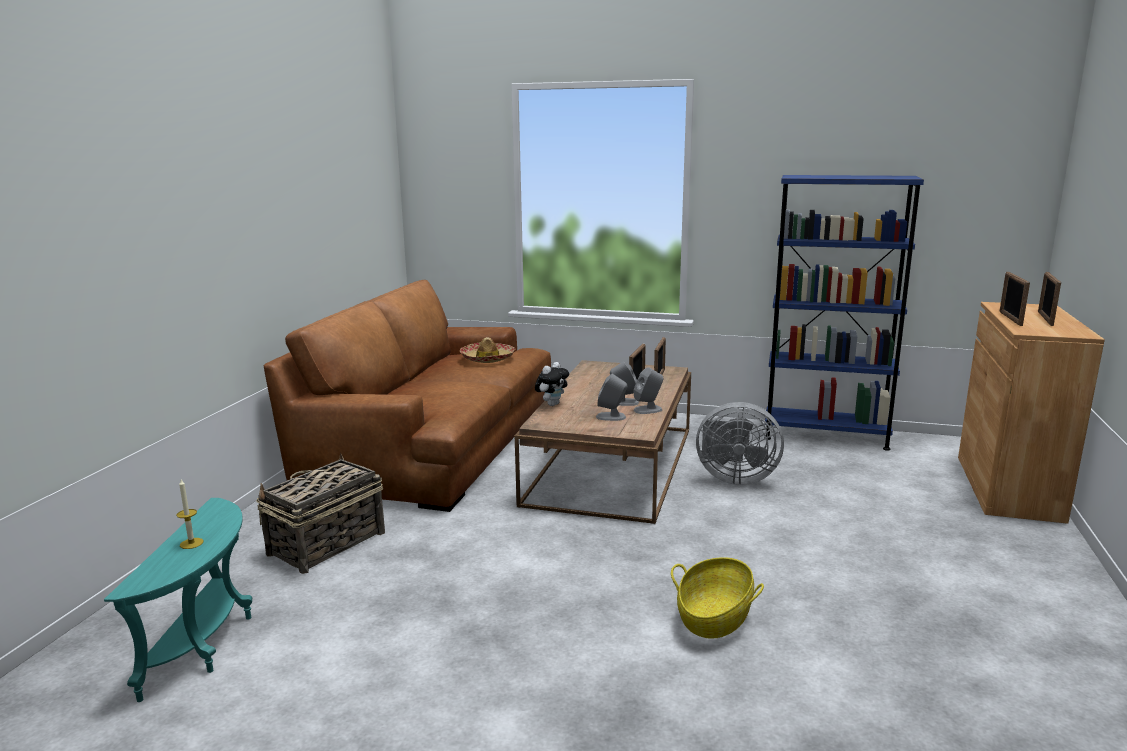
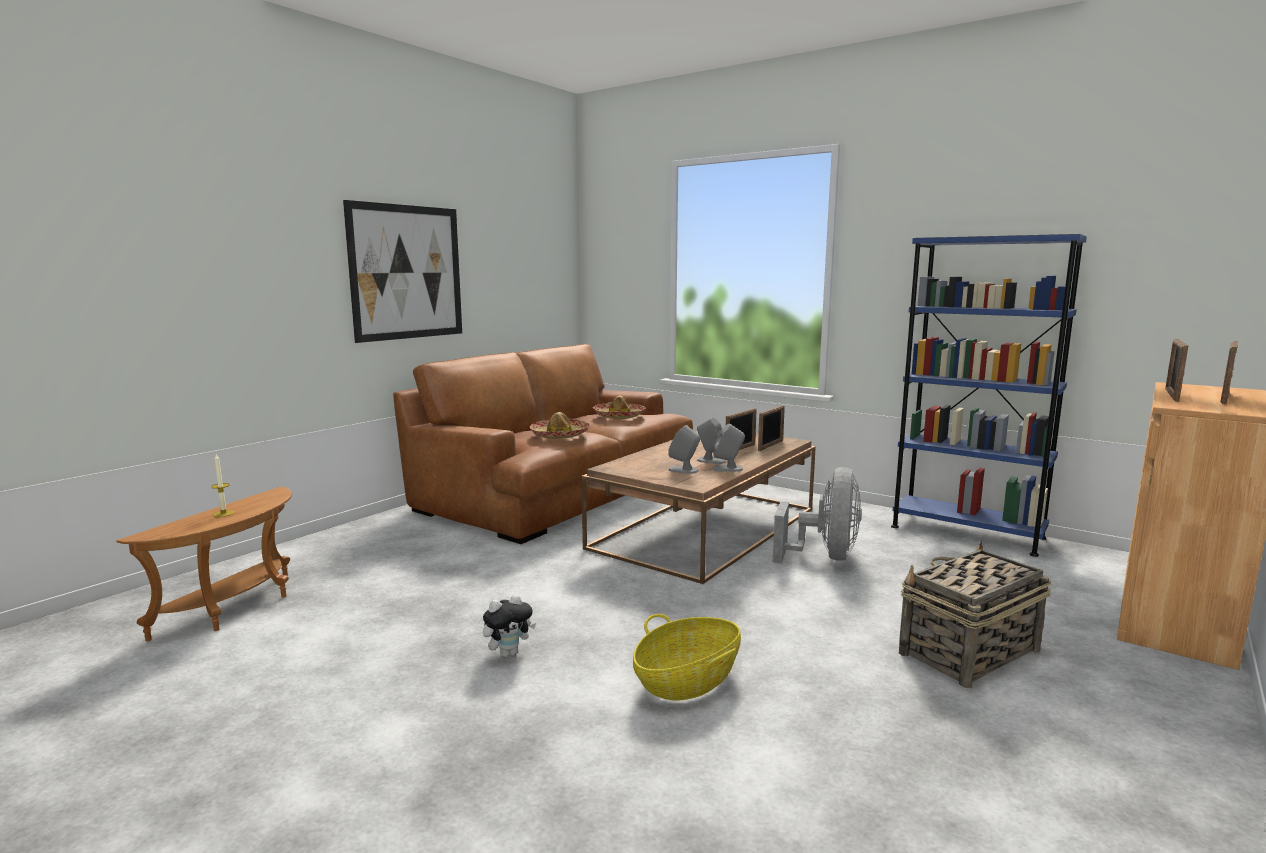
camera: 20 degrees right, 5 degrees down
(206, 642) = (236, 608): turquoise side table -> brown side table
(261, 225) = (407, 272): none -> picture
(325, 544) = (396, 552): basket -> basket (967, 652)
(455, 390) = (559, 435): none -> hat
(552, 404) = (639, 455): plush toy -> plush toy (509, 653)
(734, 478) = (825, 557): grey fan -> grey fan turned 105 degrees counterclockwise

